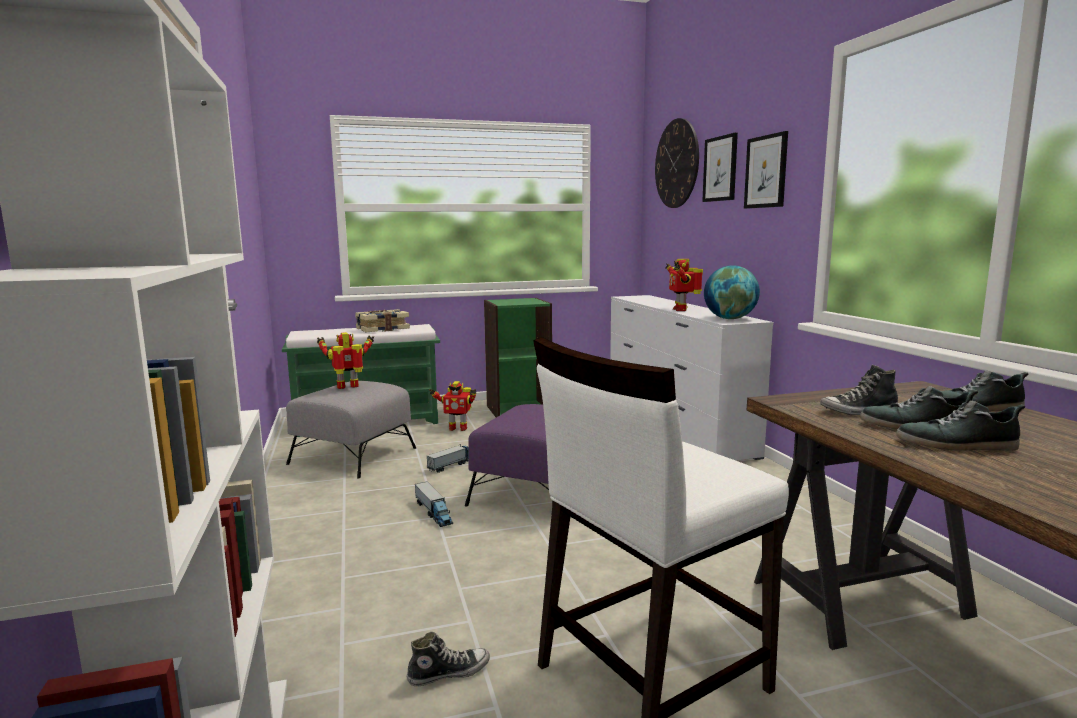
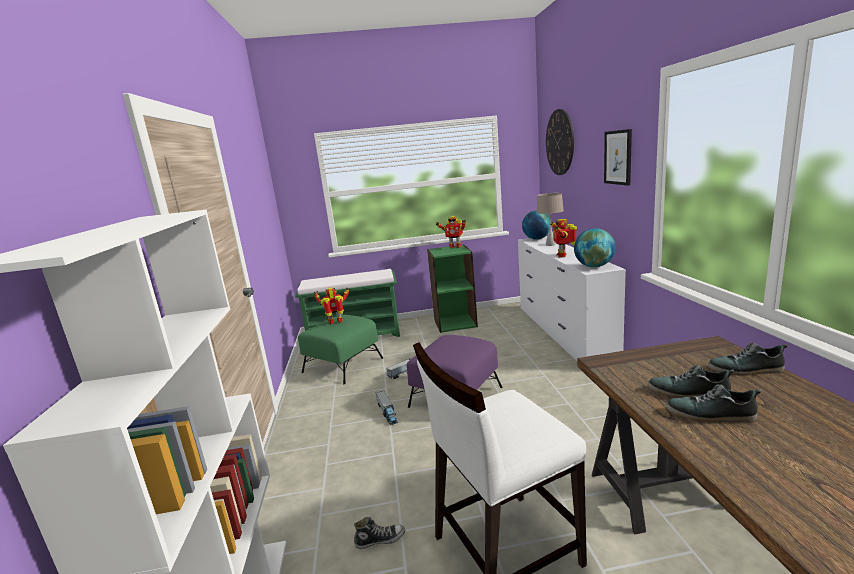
camera: 10 degrees right, 5 degrees up
(352, 456) = (342, 365): grey ottoman -> green ottoman
(382, 329) = (359, 276): book -> none
(457, 428) = (412, 340): toy robot -> toy robot (454, 247)
(638, 297) = (537, 239): none -> globe
(659, 301) = (550, 245): none -> beige table lamp
(720, 169) = (588, 150): picture -> none
(859, 411) = (652, 375): shoe -> none

